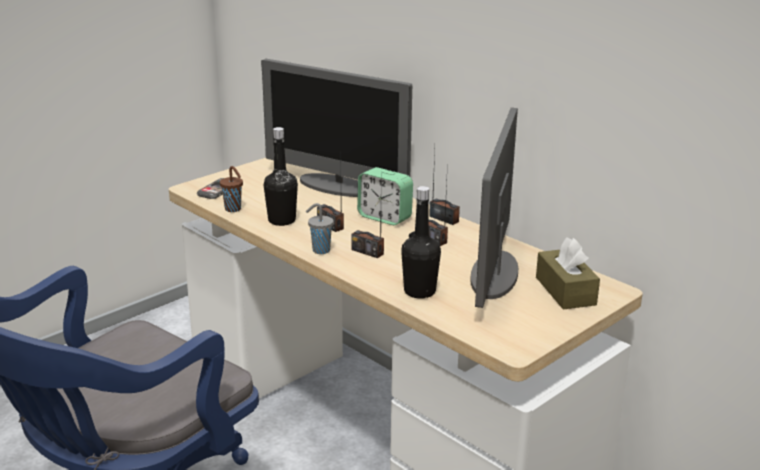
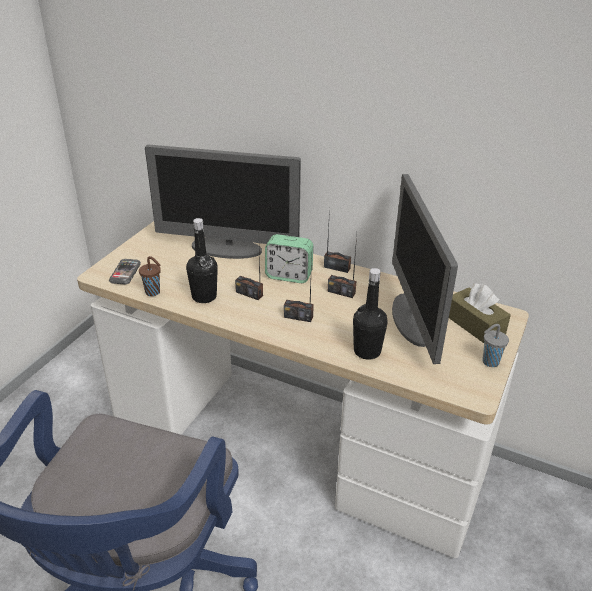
camera: 20 degrees left, 10 degrees up
(320, 250) = (258, 324): grey cup -> grey cup (489, 362)

